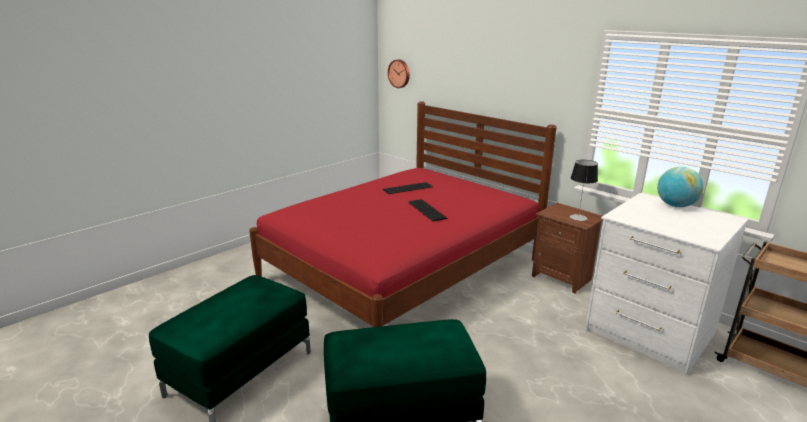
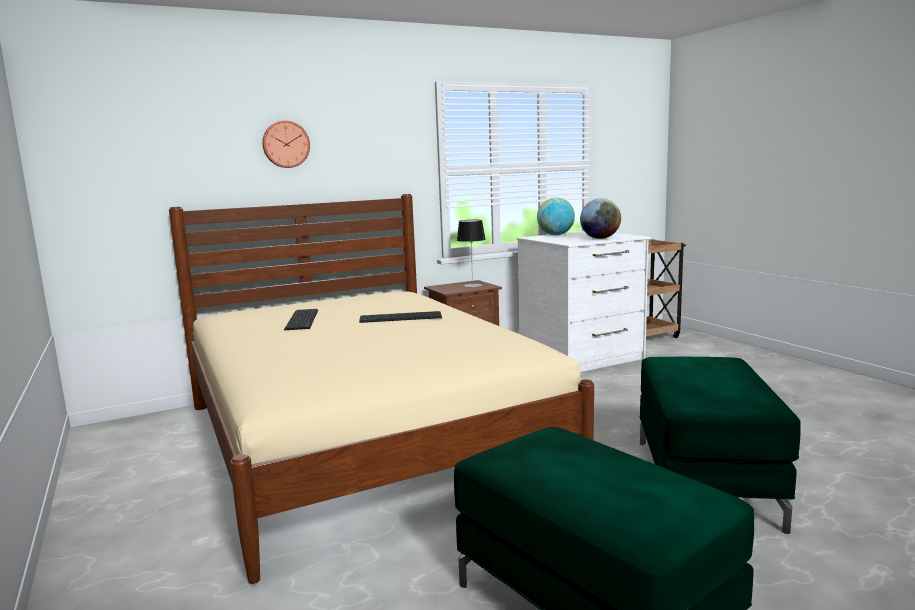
camera: 70 degrees left, 10 degrees down
(399, 73) = (95, 168): wall clock -> wall clock (285, 144)
(403, 270) = (362, 439): red bed -> beige bed
(669, 226) = (600, 238): none -> globe

